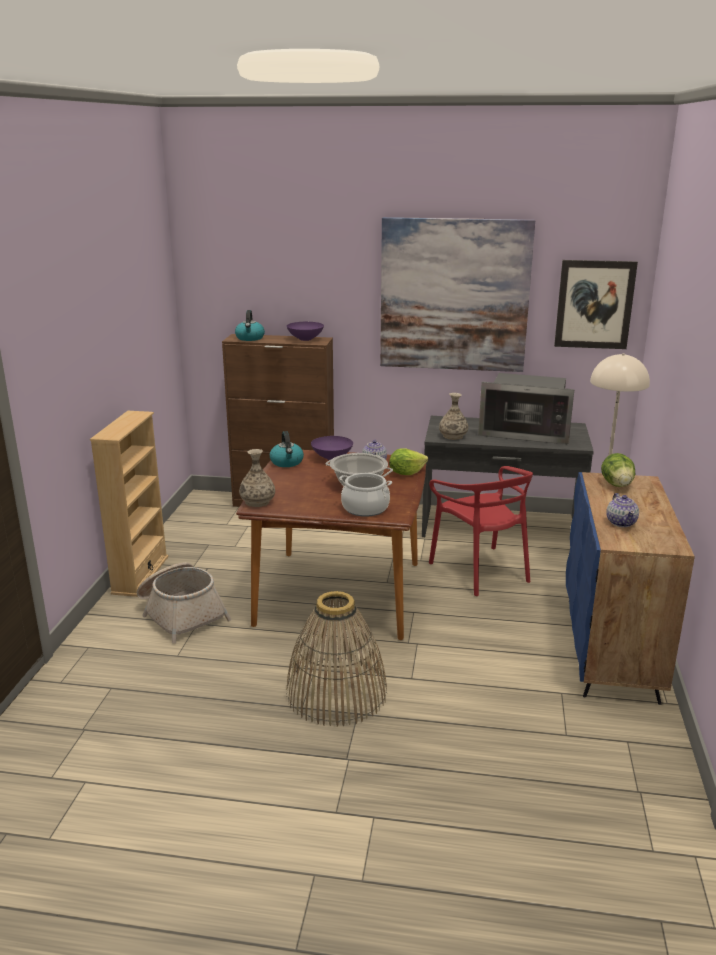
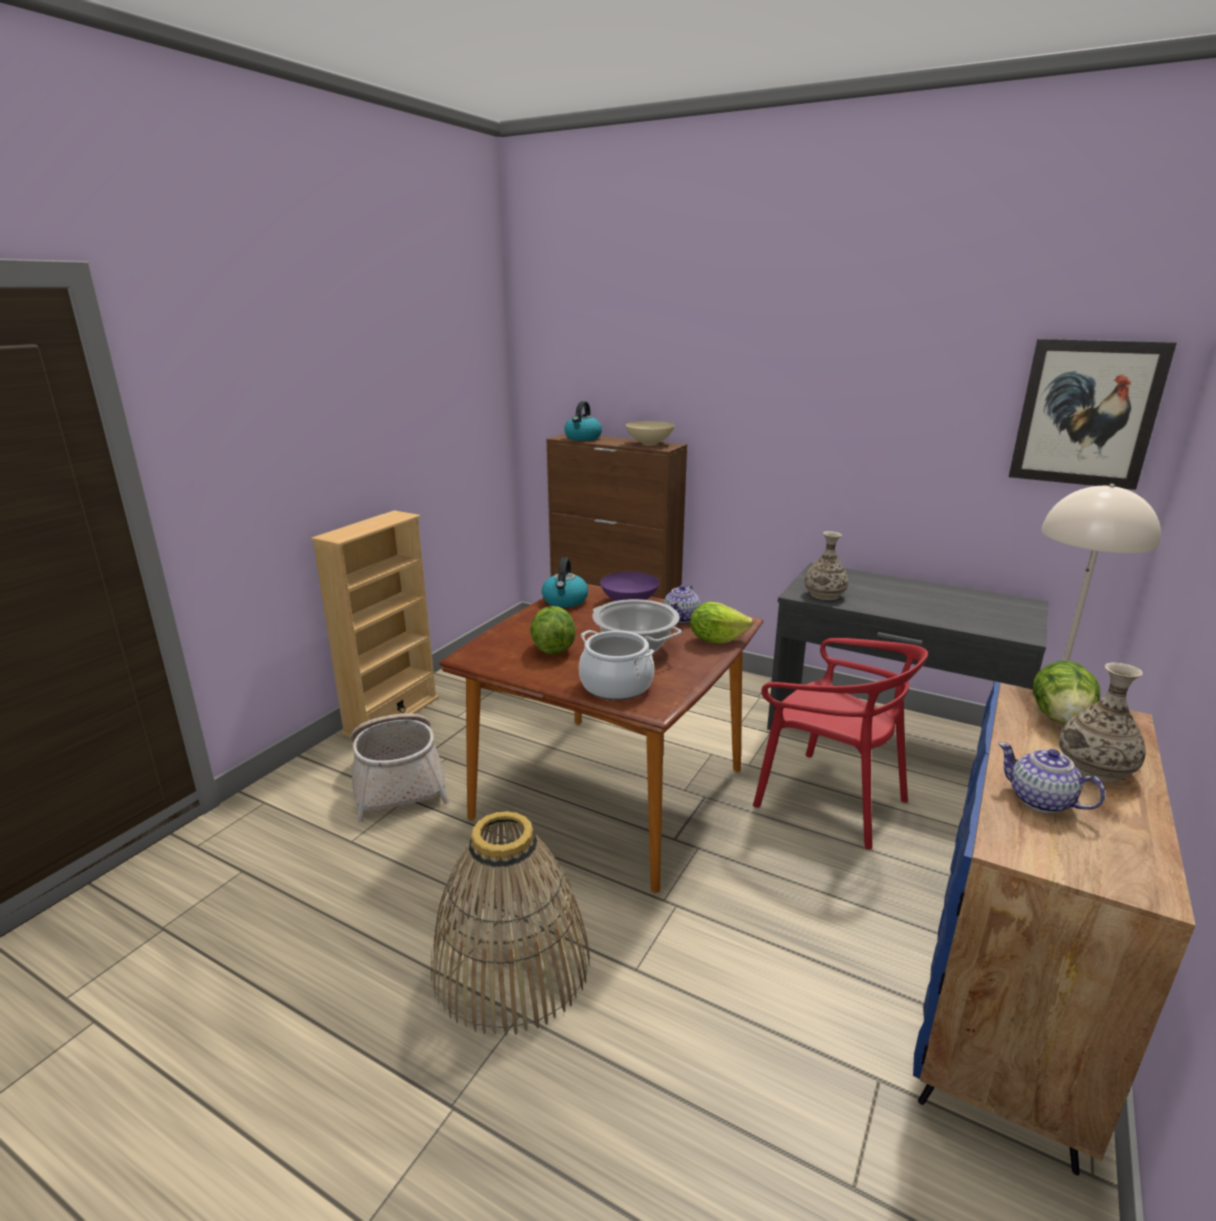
camera: 20 degrees right, 0 degrees up
(257, 502) = (478, 650): vase -> vase (1094, 767)
(305, 339) = (648, 443): purple bowl -> beige bowl
(306, 493) = (553, 648): none -> lettuce
(454, 295) = (857, 392): picture -> none
(480, 571) = (830, 800): red chair -> red chair turned 45 degrees counterclockwise
(525, 432) = (941, 603): microwave -> none
(621, 522) = (1041, 801): teapot -> teapot turned 120 degrees clockwise

